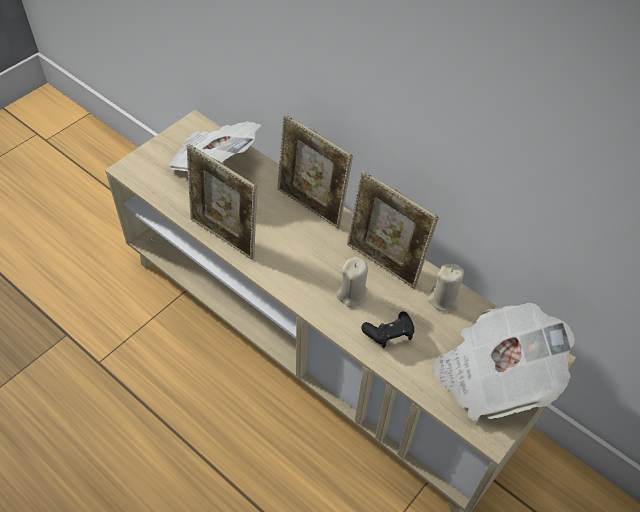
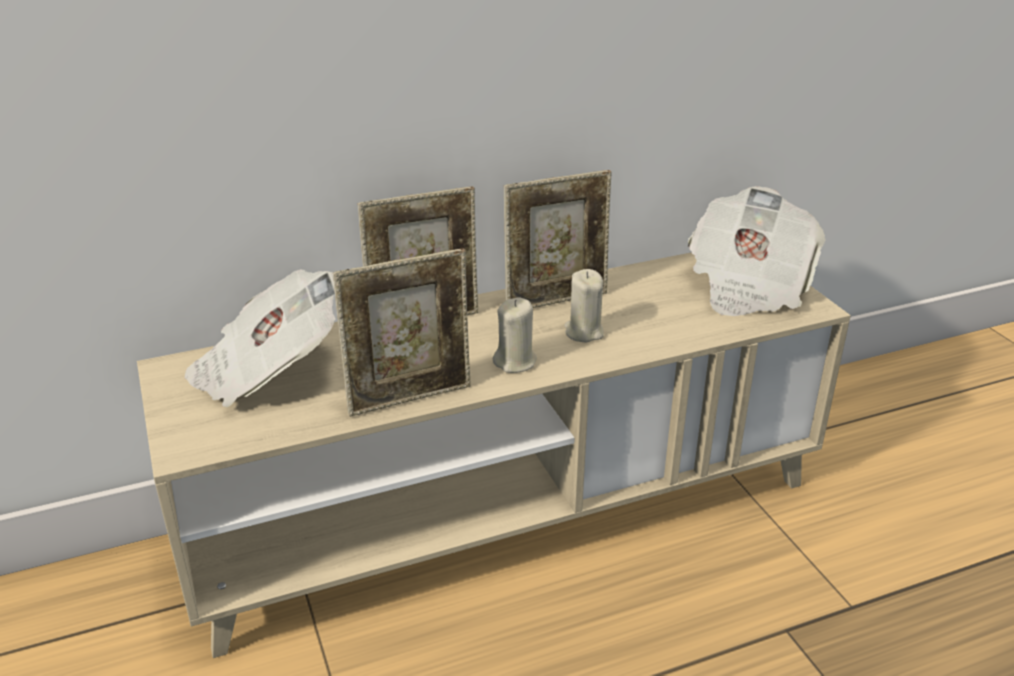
camera: 60 degrees left, 20 degrees down
(389, 335) = (658, 326): black game controller -> none
(444, 299) = (634, 281): beige candle -> beige candle (515, 362)

